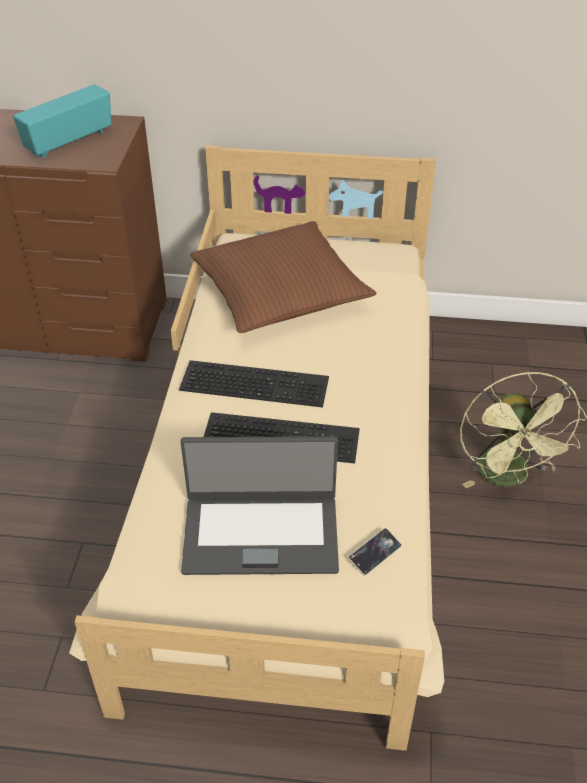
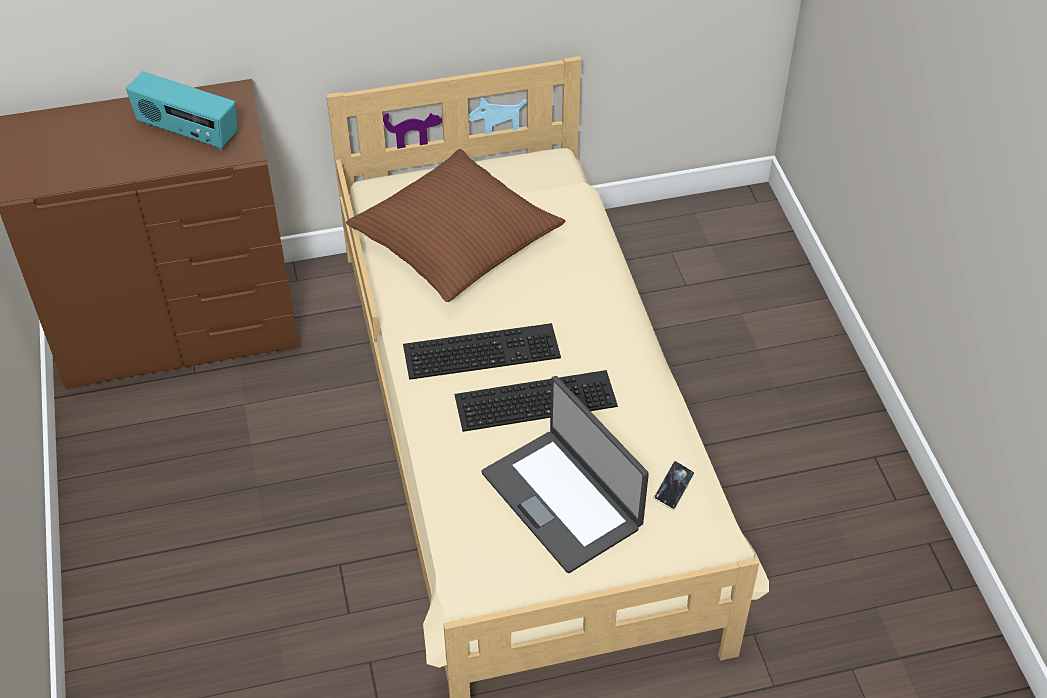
camera: 20 degrees left, 5 degrees up
(68, 142) = (187, 132): radio -> radio turned 90 degrees counterclockwise
(261, 533) = (563, 499): laptop -> laptop turned 75 degrees clockwise
(507, 477) = (732, 373): green fan -> none

